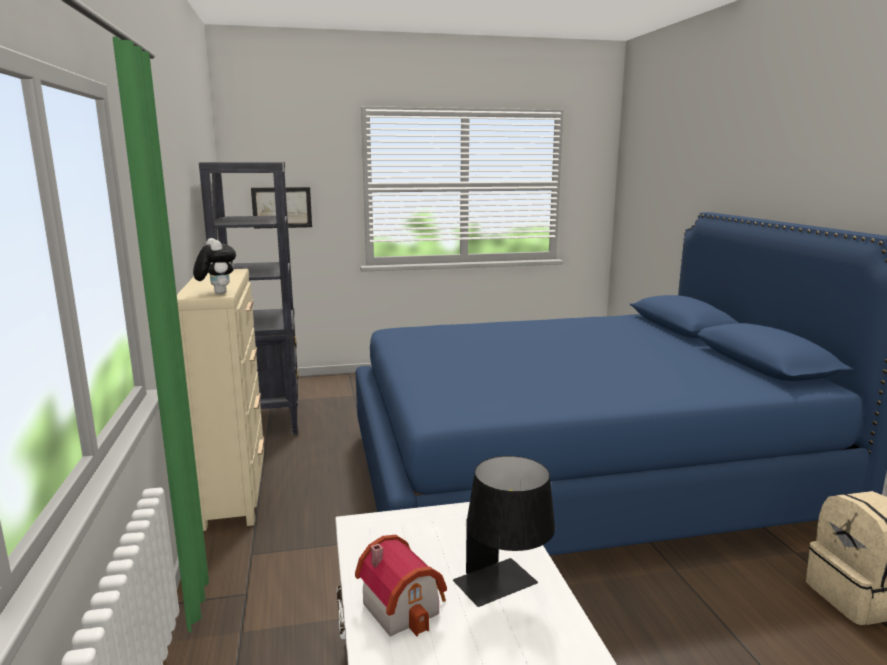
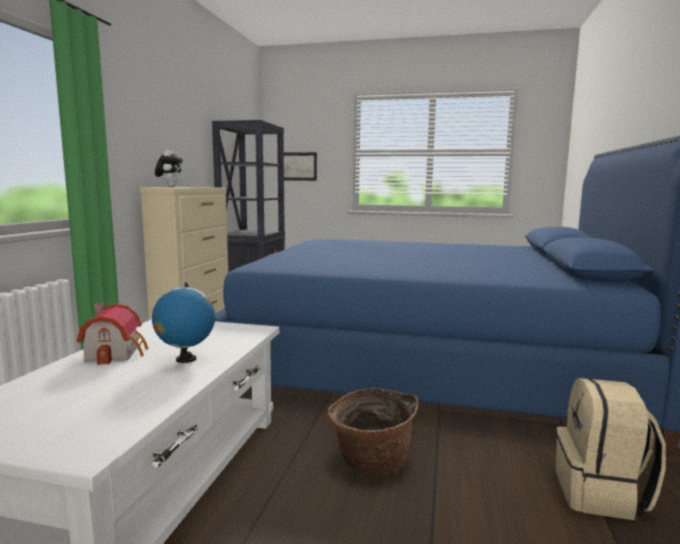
camera: 25 degrees right, 5 degrees down
(505, 590) = (185, 359): black table lamp -> globe
(660, 634) = (371, 464): none -> basket

